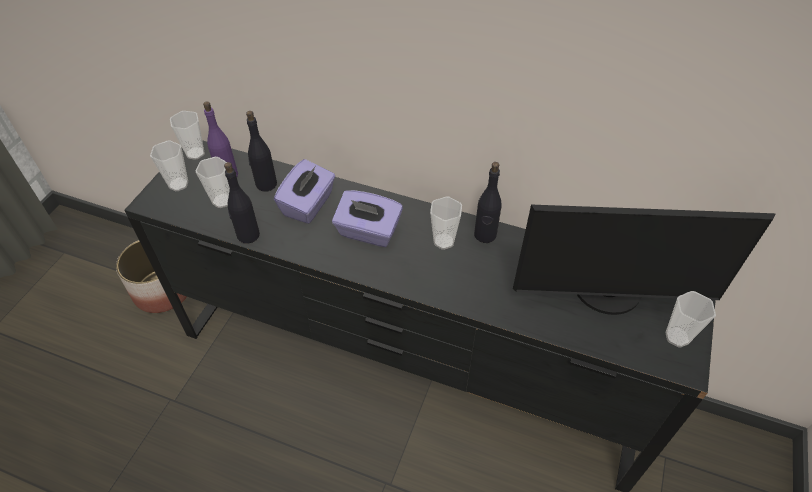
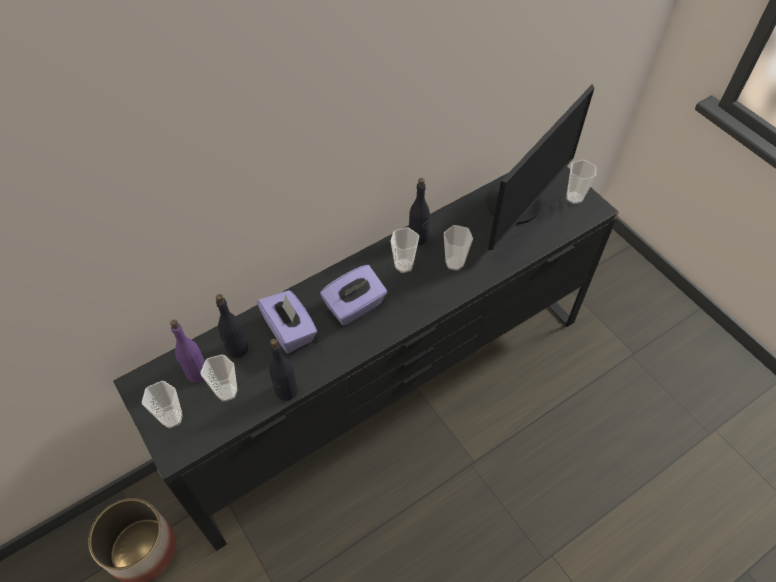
camera: 55 degrees left, 5 degrees up
(195, 153) = (142, 386): cup -> cup (454, 263)

